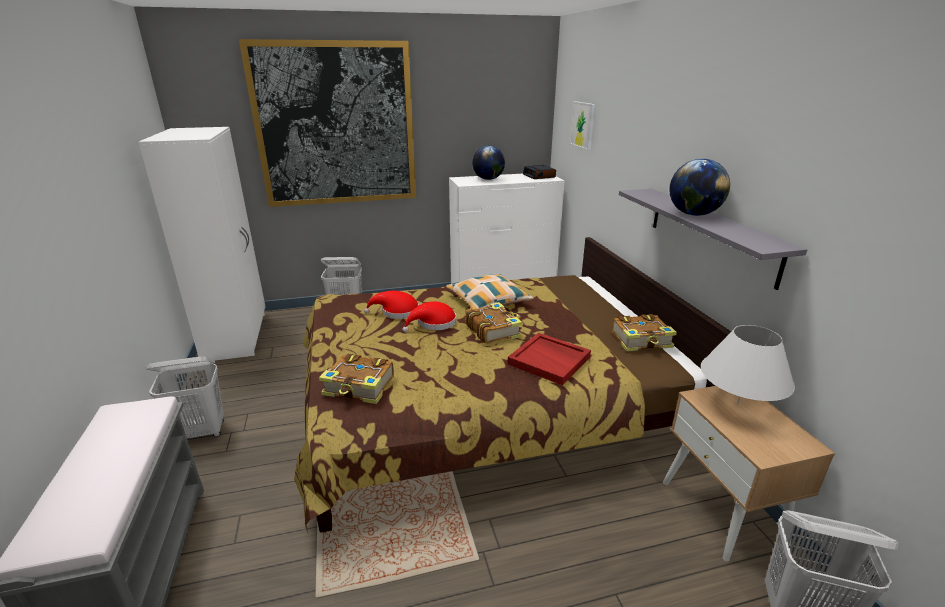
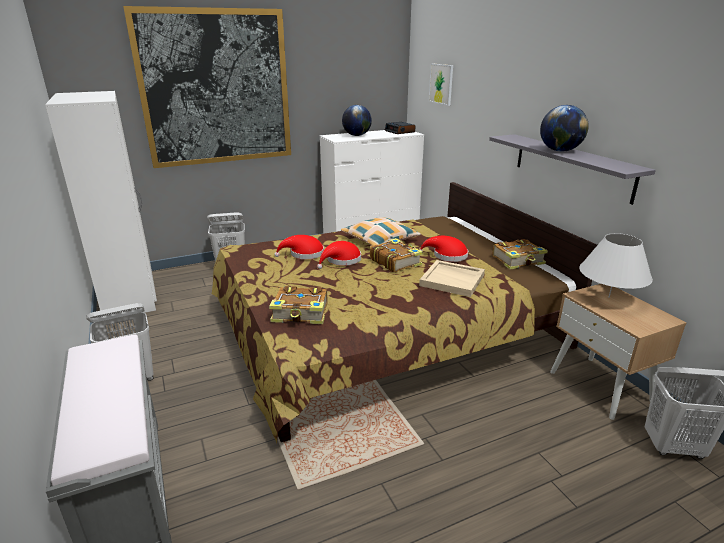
camera: 10 degrees left, 0 degrees up
(550, 360) = (453, 280): red tray -> beige tray
(556, 327) = (447, 256): none -> red hat

